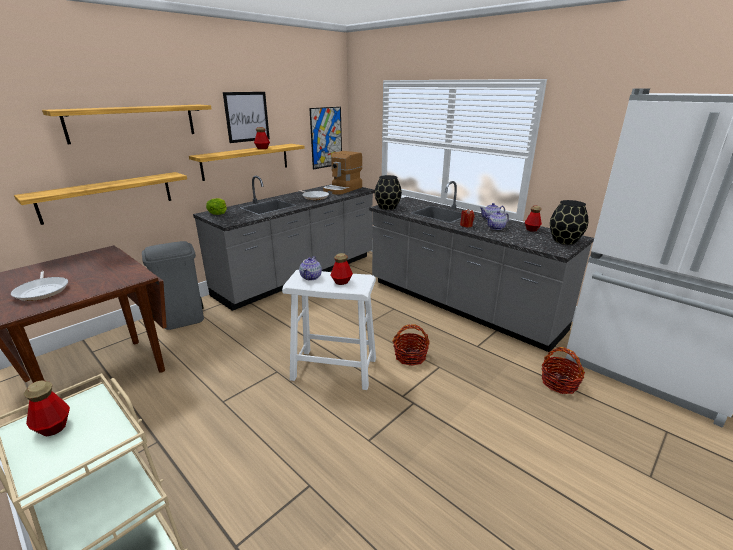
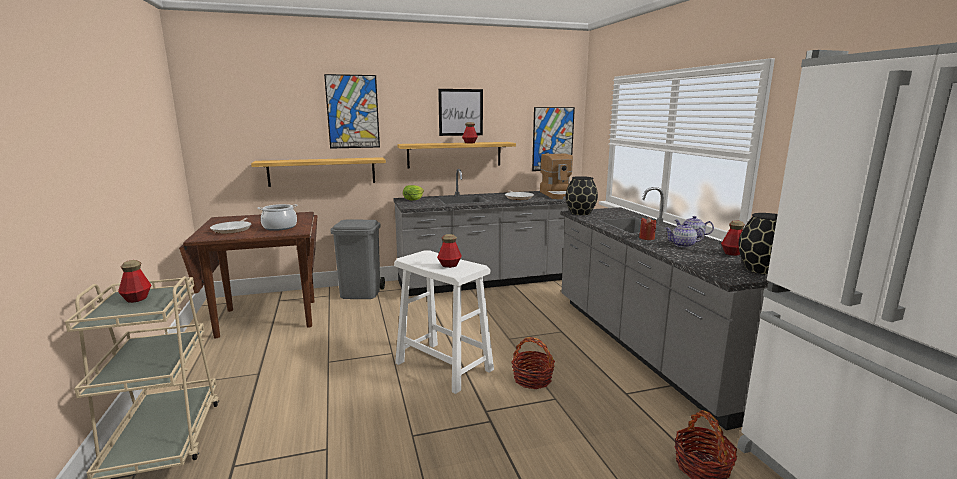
camera: 30 degrees right, 10 degrees down
(105, 275) = (280, 227): none -> cooking pot
(133, 123) = (352, 112): shelf -> picture
(311, 277) = (428, 257): teapot -> none
(343, 189) = (558, 195): coffee machine -> coffee machine turned 75 degrees counterclockwise

